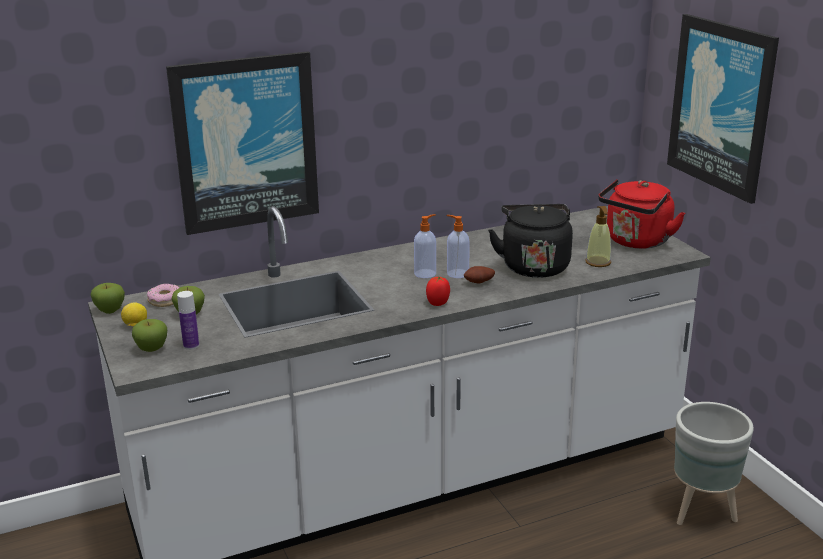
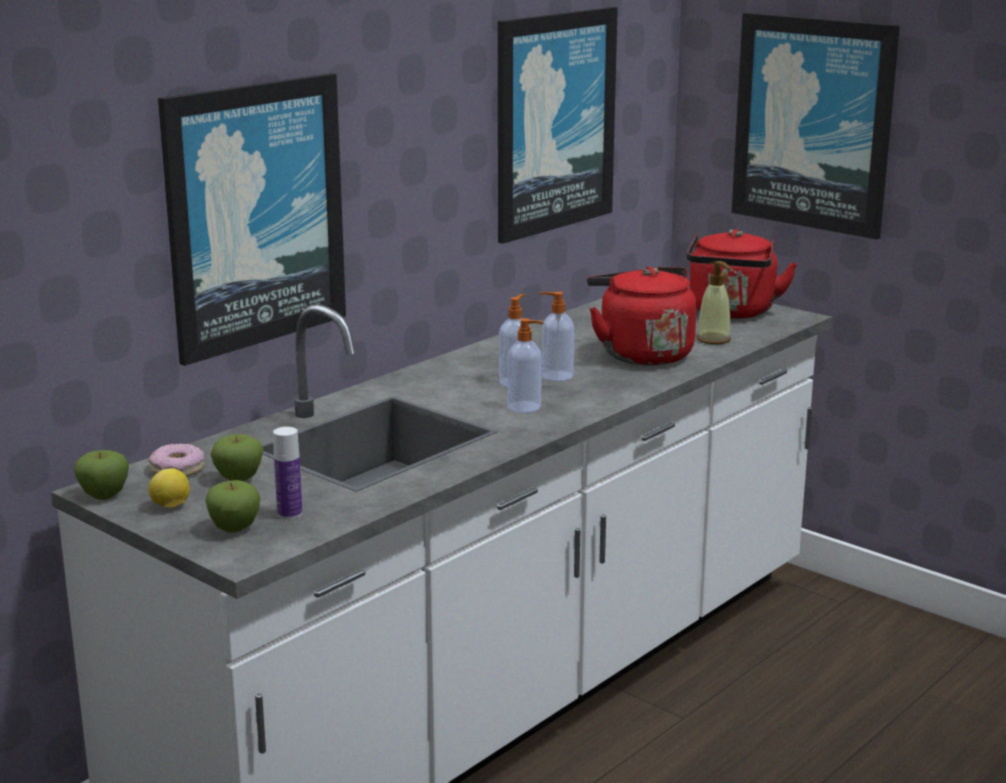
camera: 25 degrees left, 5 degrees down
(411, 294) = (525, 407): none -> soap dispenser
(438, 303) = (573, 411): tomato -> none
(479, 283) = (597, 381): potato -> none
(515, 88) = (553, 122): none -> picture
(534, 266) = (641, 354): black kettle -> red kettle
(700, 511) = (877, 648): grey planter -> none

